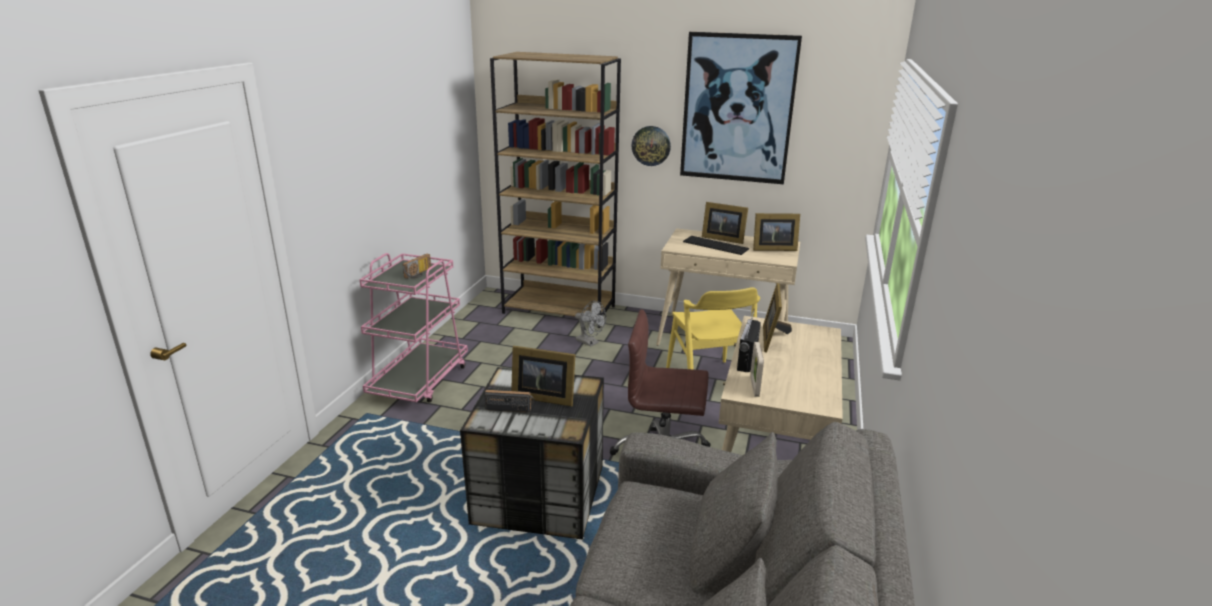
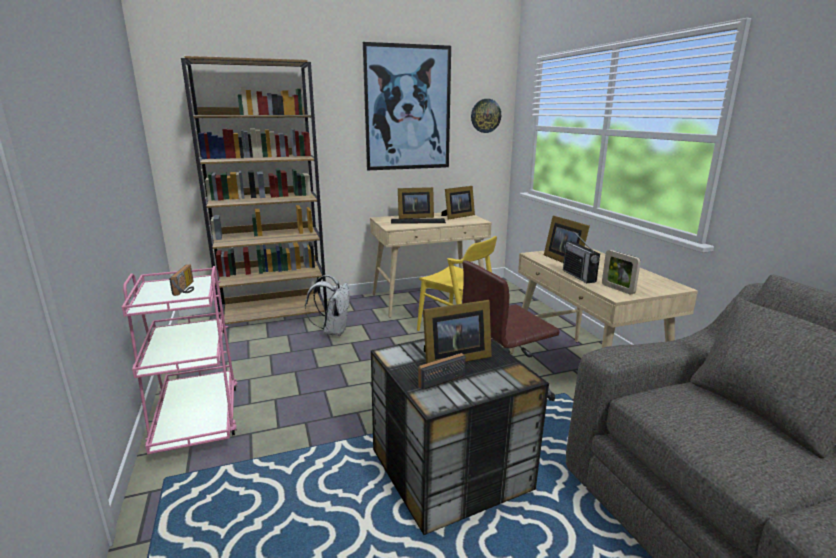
camera: 35 degrees left, 5 degrees down
(590, 342) = (333, 331): grey fan -> white backpack
(651, 145) = (338, 147): wall clock -> wall clock (485, 115)

